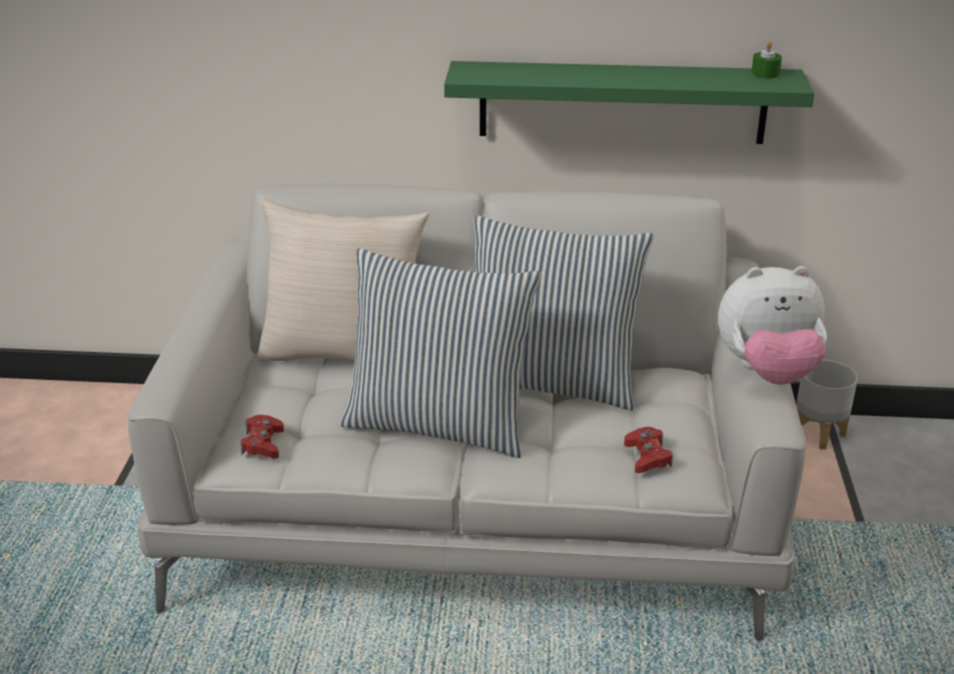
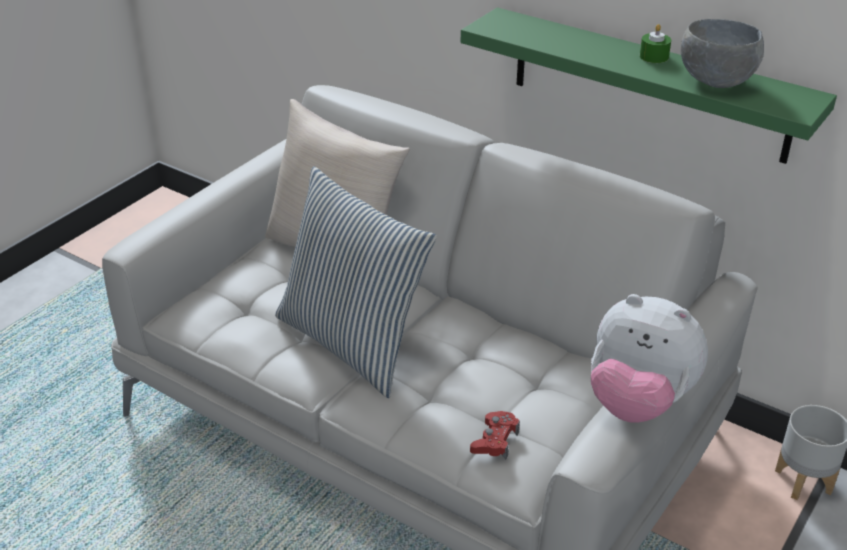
camera: 30 degrees right, 5 degrees up
(263, 443) = (207, 310): red game controller -> none
(549, 382) = (480, 337): pillow -> none
(708, 79) = (716, 82): none -> grey bowl
(765, 74) = (786, 91): green candle -> green candle (654, 56)

